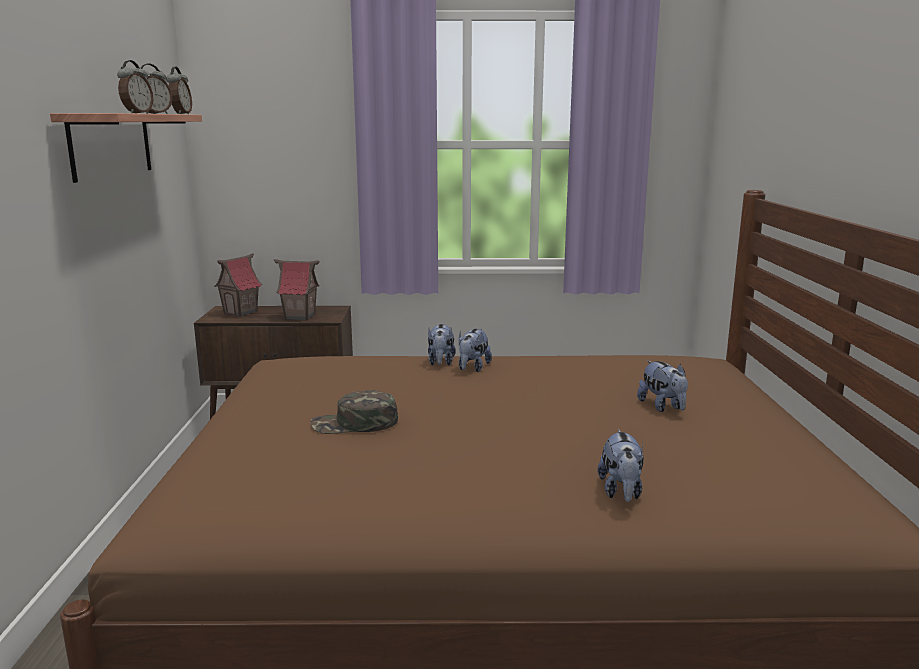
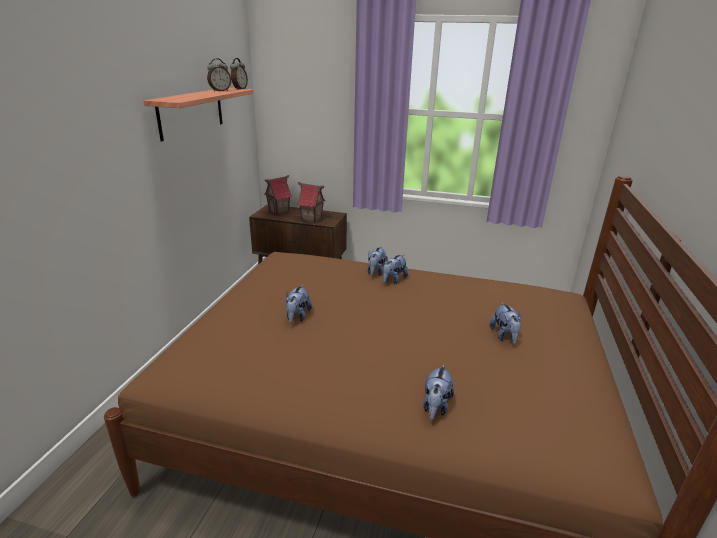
camera: 15 degrees right, 10 degrees up
(137, 113) = (205, 93): alarm clock -> none
(354, 424) = (297, 317): green cap -> plush toy

